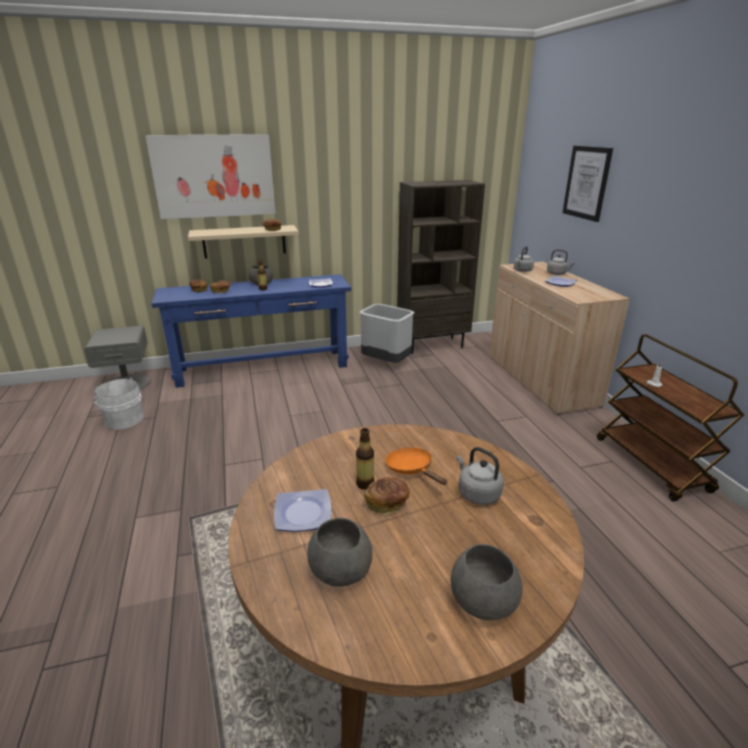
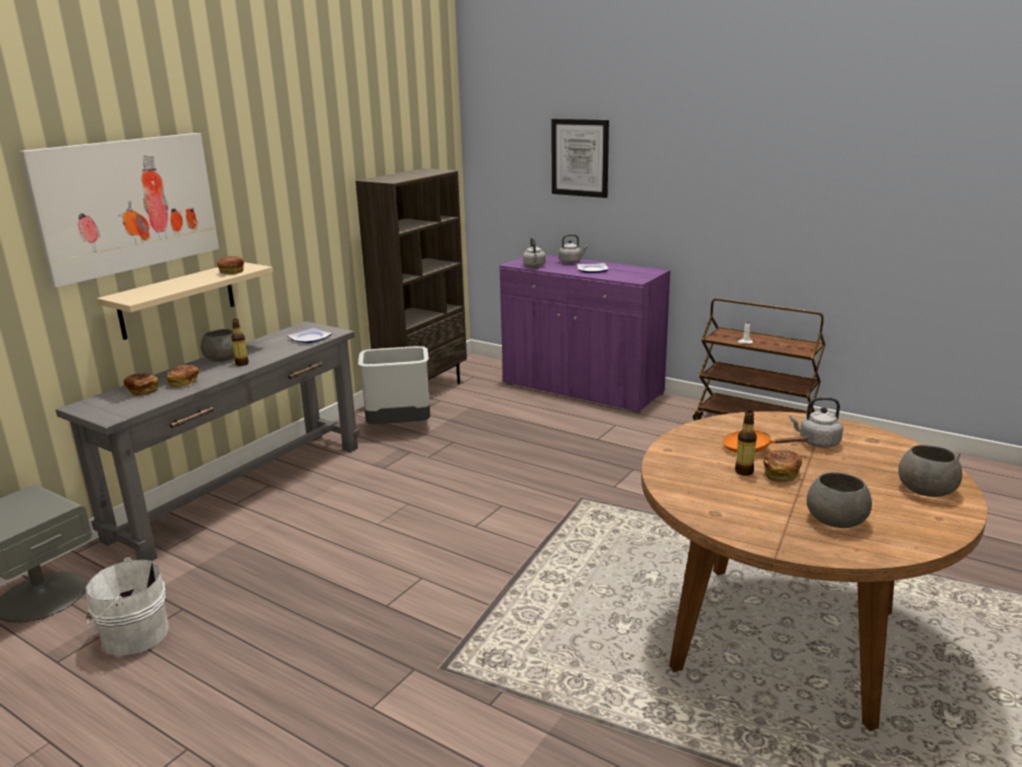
camera: 40 degrees left, 5 degrees down
(263, 367) = (242, 490): blue console table -> grey console table
(304, 514) = (748, 507): plate -> none
(540, 380) = (582, 389): beige cabinet -> purple cabinet

